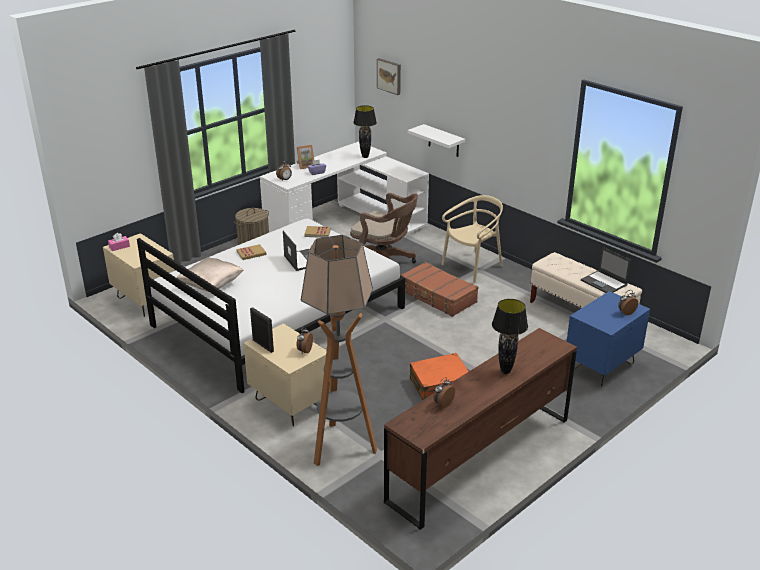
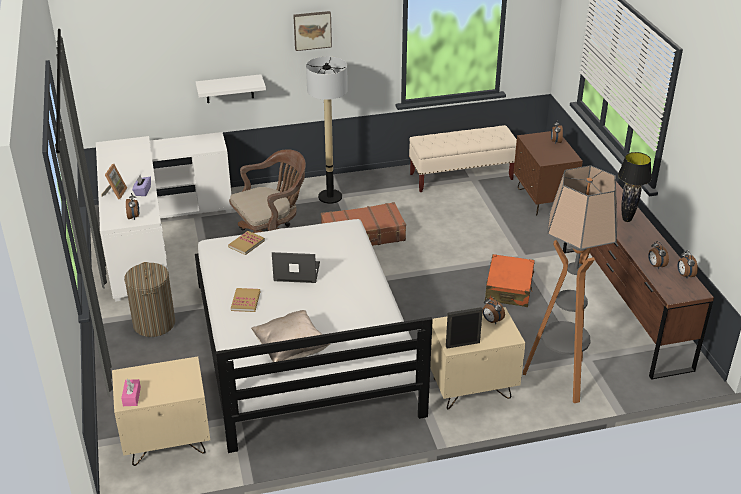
camera: 60 degrees left, 5 degrees up
(365, 156) = (142, 151): black table lamp -> none
(389, 76) = (129, 45): picture -> picture (312, 30)
(443, 424) = (684, 275): none -> alarm clock
(472, 267) = (330, 197): beige chair -> floor lamp
(601, 367) = (543, 200): blue nightstand -> brown nightstand
(604, 283) = (484, 135): laptop -> none

